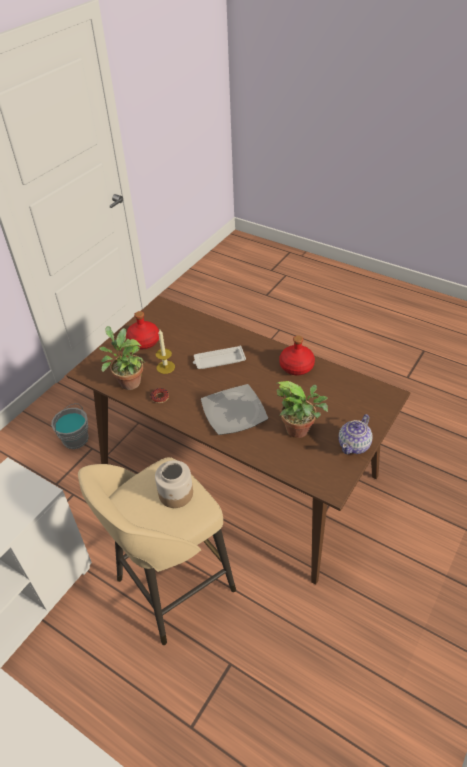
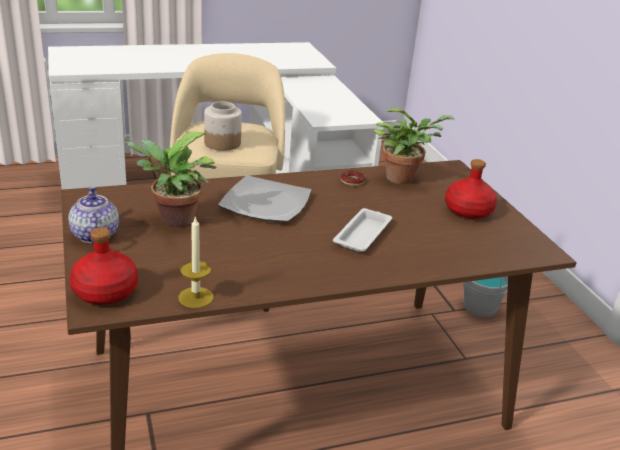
camera: 125 degrees right, 15 degrees down
(165, 367) = (399, 202): candle -> candle (195, 297)
(296, 366) = (268, 275): red bottle -> red bottle (105, 292)

